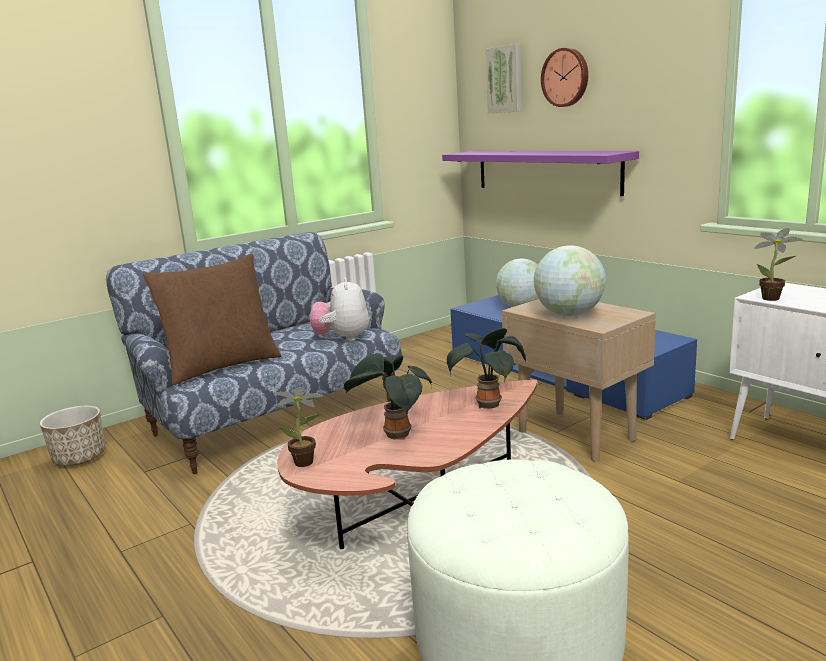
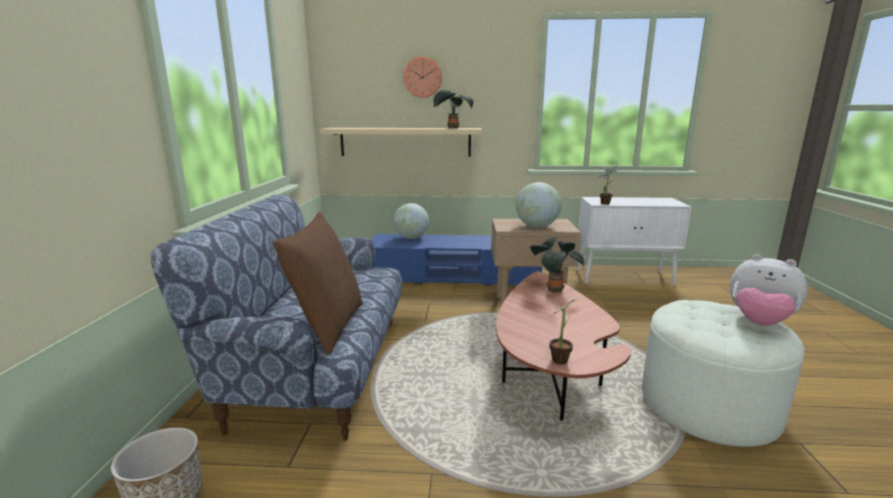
camera: 50 degrees left, 0 degrees up
(342, 338) = (373, 279): plush toy -> plush toy (759, 322)
(394, 435) = (558, 323): potted plant -> potted plant (452, 128)
(505, 79) = (365, 74): picture -> none
(545, 171) = (405, 142): purple shelf -> beige shelf

